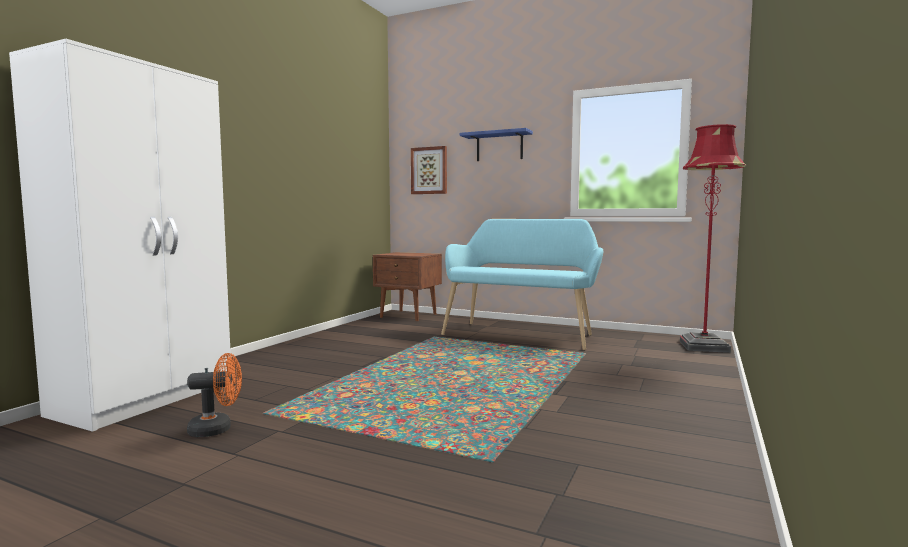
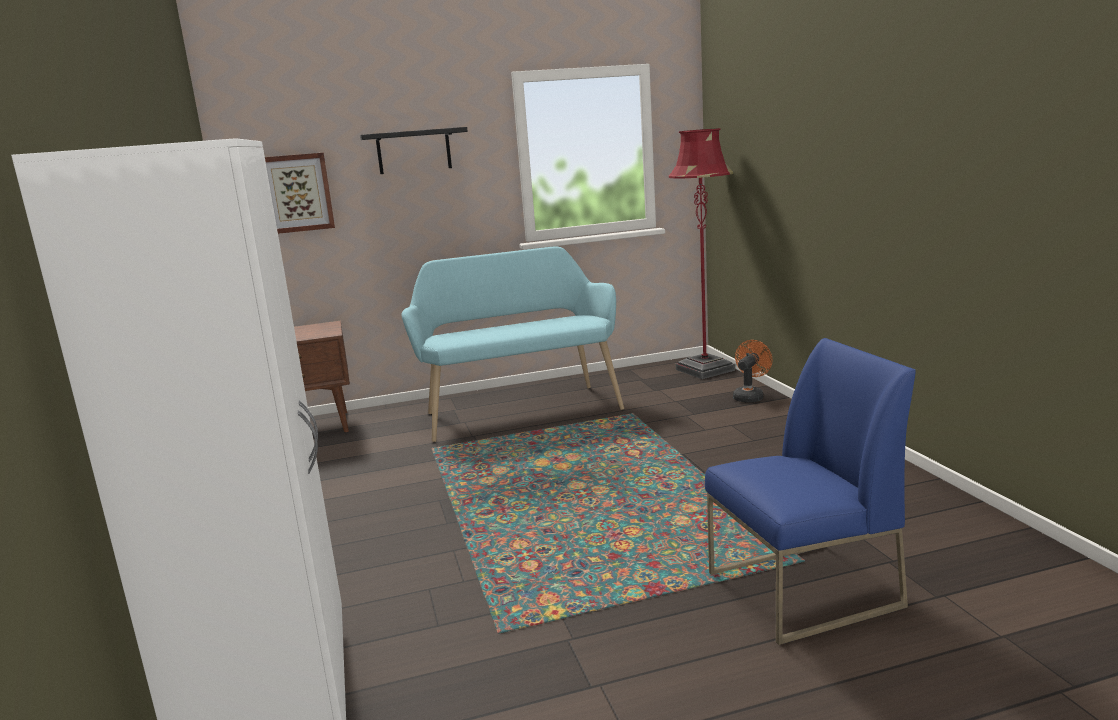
camera: 40 degrees left, 10 degrees up
(217, 429) = (498, 678): orange fan -> orange fan (750, 396)
(447, 476) = (802, 591): none -> blue chair
(499, 146) = (414, 151): blue shelf -> black shelf

